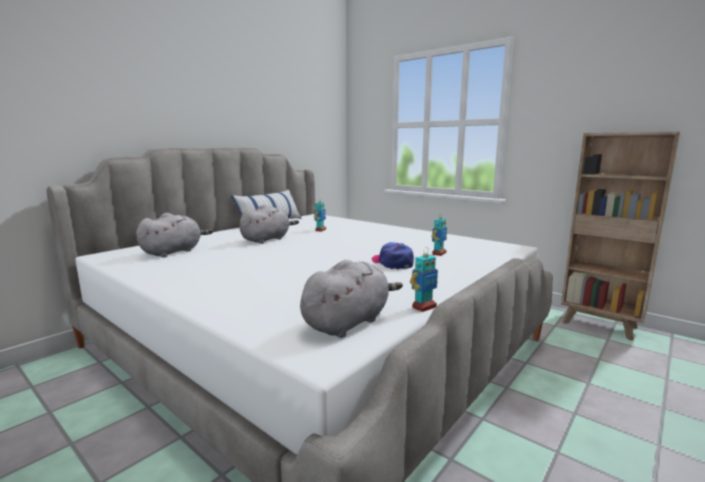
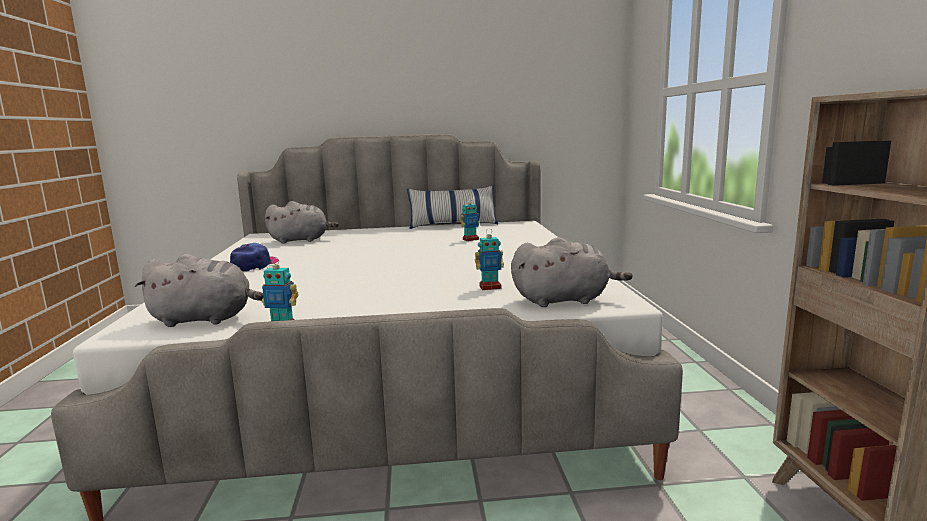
camera: 45 degrees right, 0 degrees up
(267, 239) = (393, 241): grey plush toy -> grey plush toy (564, 300)
(392, 263) = (408, 285): cap -> cap (255, 265)

